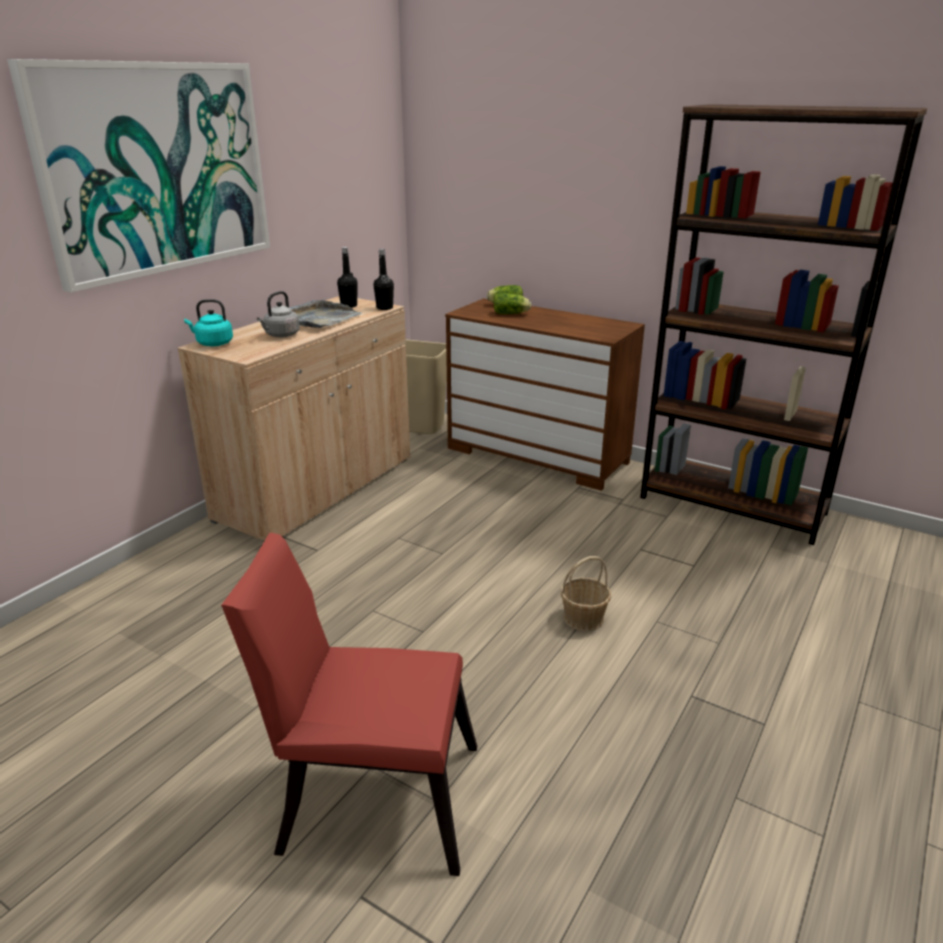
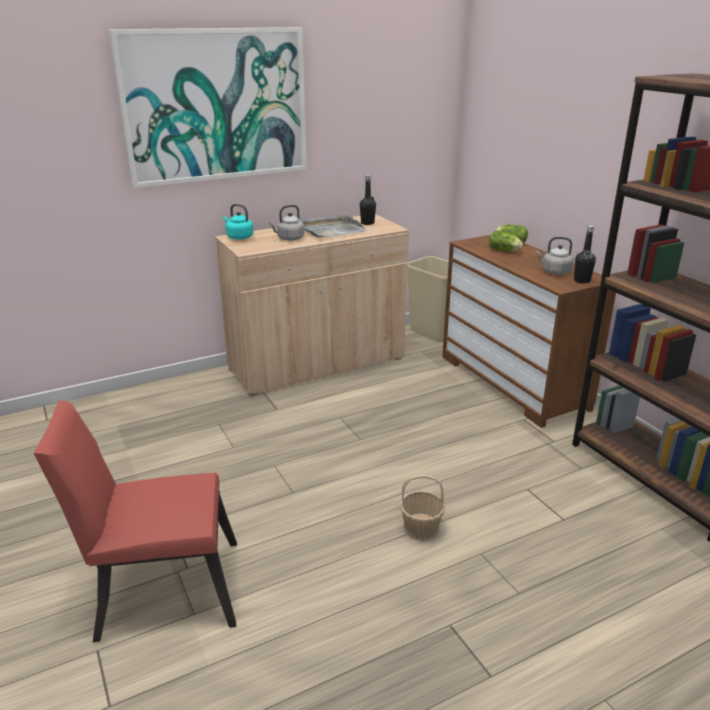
camera: 30 degrees right, 0 degrees up
(369, 793) = (159, 588): red chair -> red chair turned 45 degrees counterclockwise
(384, 308) = (391, 229): black bottle -> black bottle (581, 281)
(582, 325) = (554, 272): none -> grey kettle

